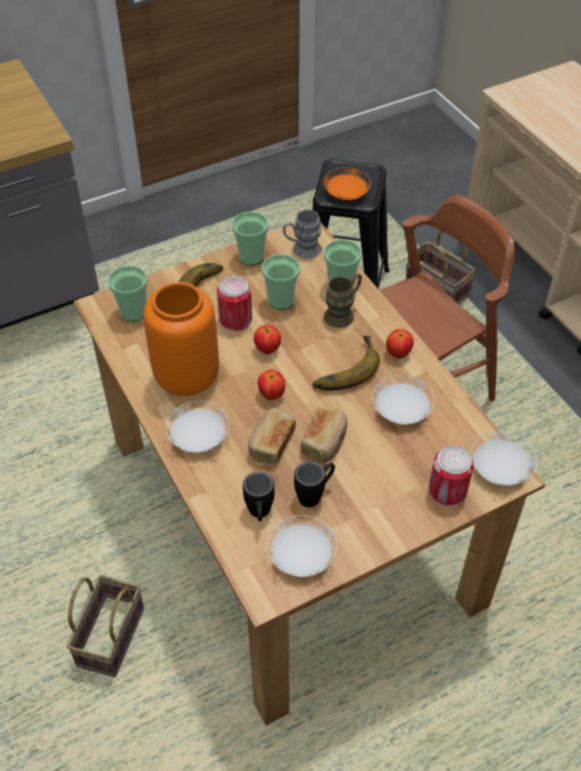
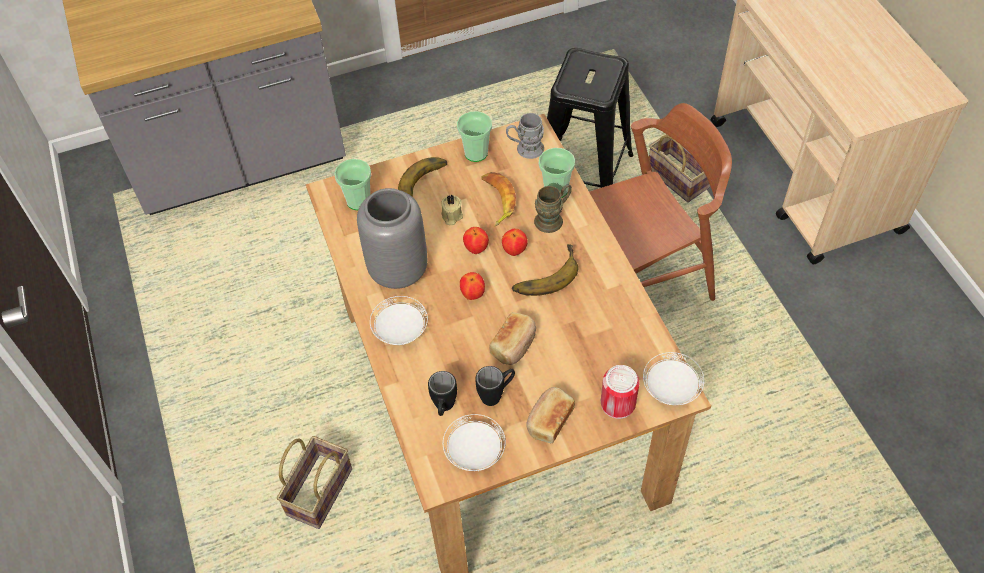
camera: 10 degrees right, 5 degrees up
(186, 379) = (398, 271): orange vase -> grey vase
(235, 320) = (451, 216): can -> beige candle
(270, 443) = (464, 341): bread -> bread (549, 420)
(281, 301) = (497, 200): cup -> banana
(346, 194) = (584, 87): orange plate -> none
(398, 354) = (598, 264): apple -> apple (514, 251)
(401, 411) = (590, 321): white plate -> none

